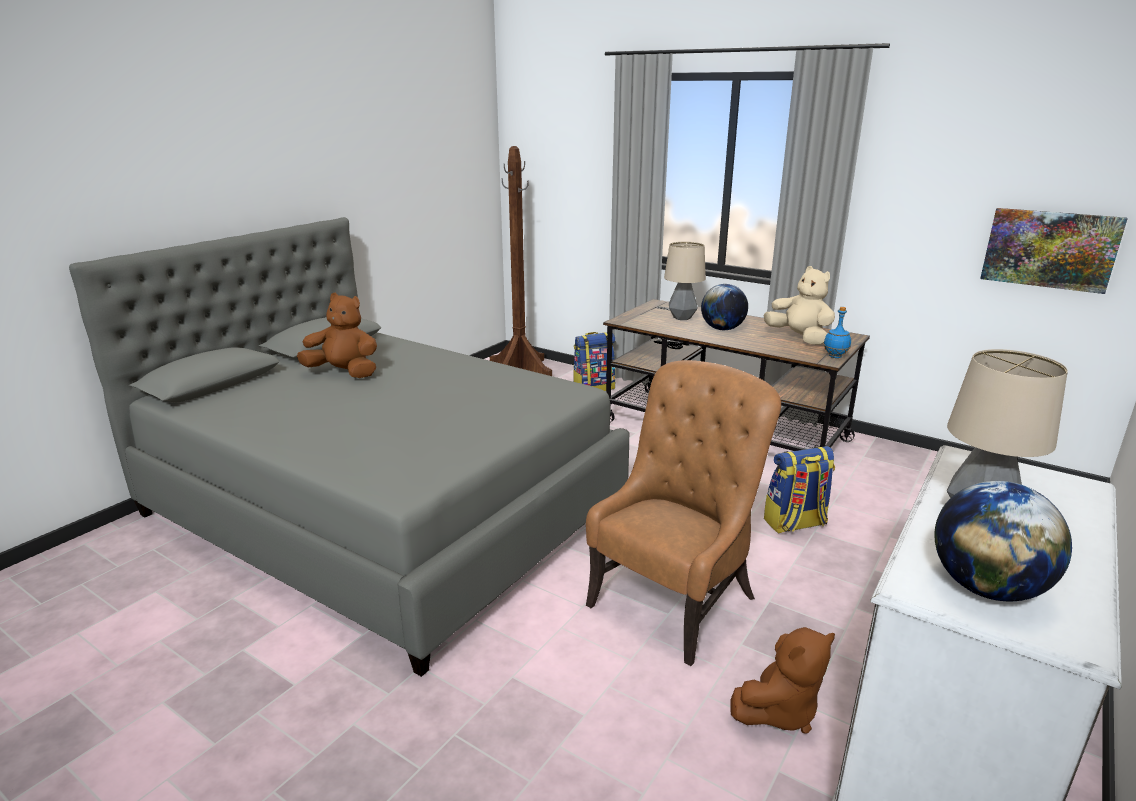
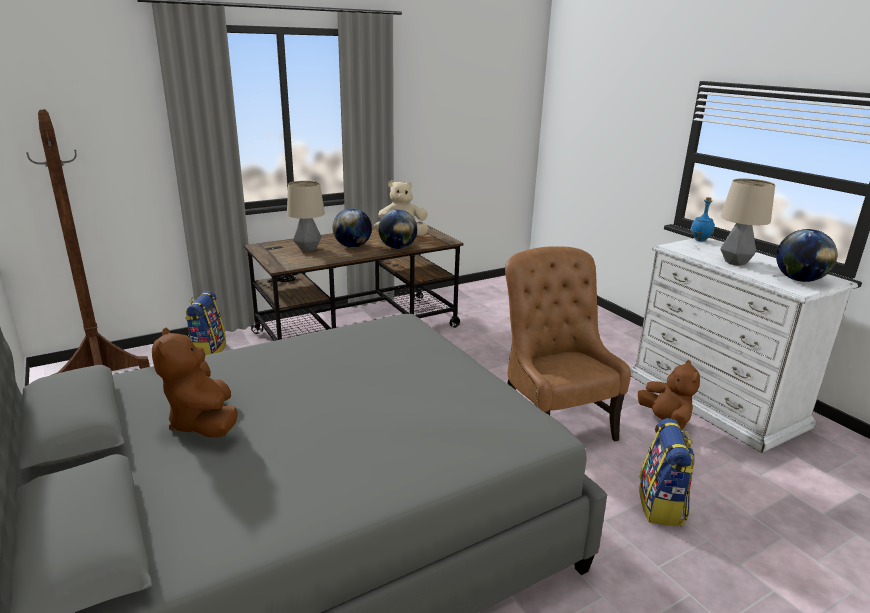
camera: 65 degrees left, 0 degrees up
(344, 373) = (204, 423): brown plush toy -> brown plush toy turned 60 degrees counterclockwise
(756, 345) = (397, 248): none -> globe
(795, 523) = (496, 352): backpack -> backpack (661, 506)
(834, 356) = (444, 238): blue bottle -> blue bottle (700, 240)
(1049, 249) = (491, 142): picture -> none

